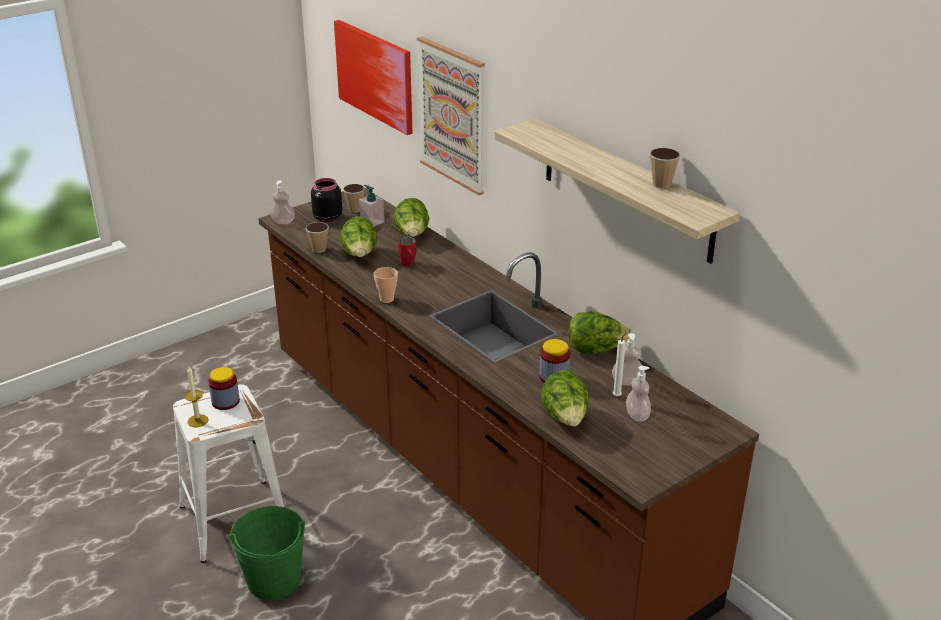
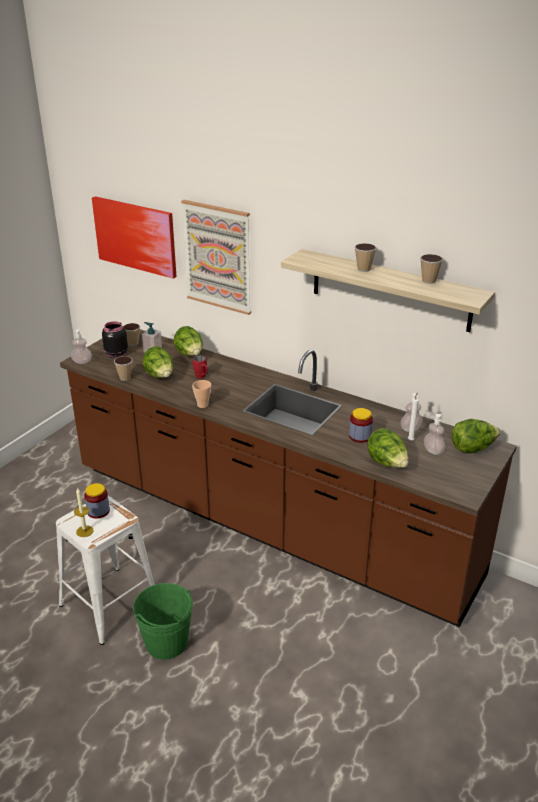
camera: 20 degrees left, 0 degrees up
(590, 156) = (363, 269): none -> cup
(596, 350) = (375, 411): lettuce -> lettuce (472, 448)

